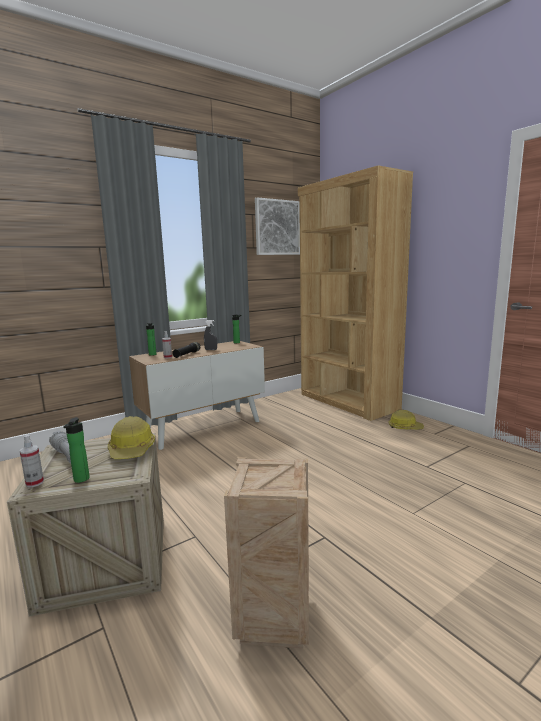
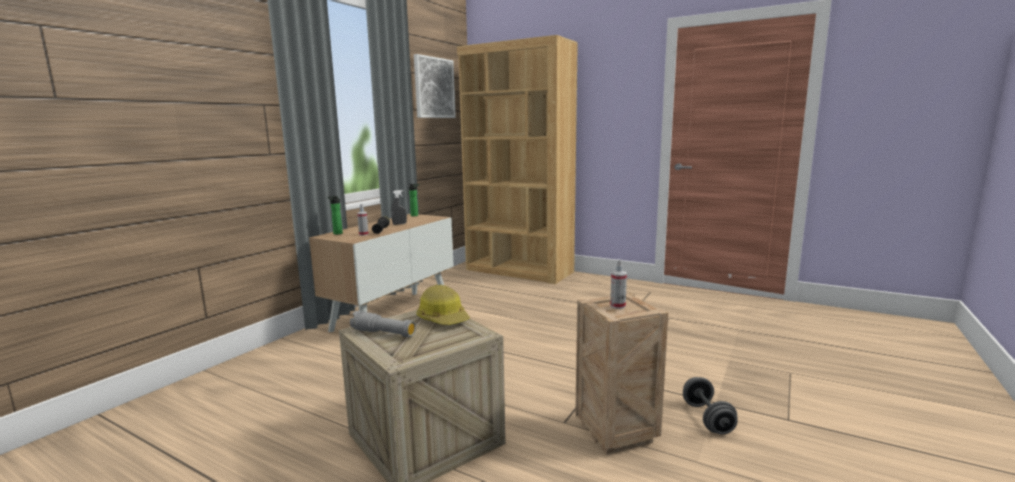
camera: 25 degrees left, 0 degrees up
(34, 483) = (391, 357): spray bottle -> spray bottle (617, 306)
(80, 480) = (435, 346): bottle -> none
(399, 638) = (707, 418): none -> grey dumbbell
(405, 427) = (590, 285): hard hat -> none

